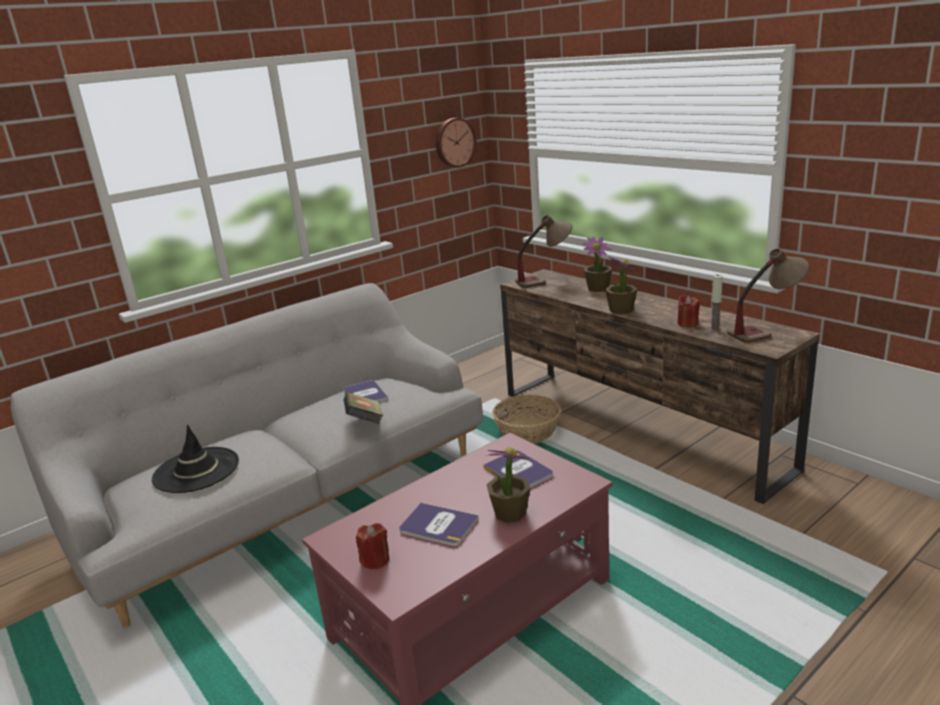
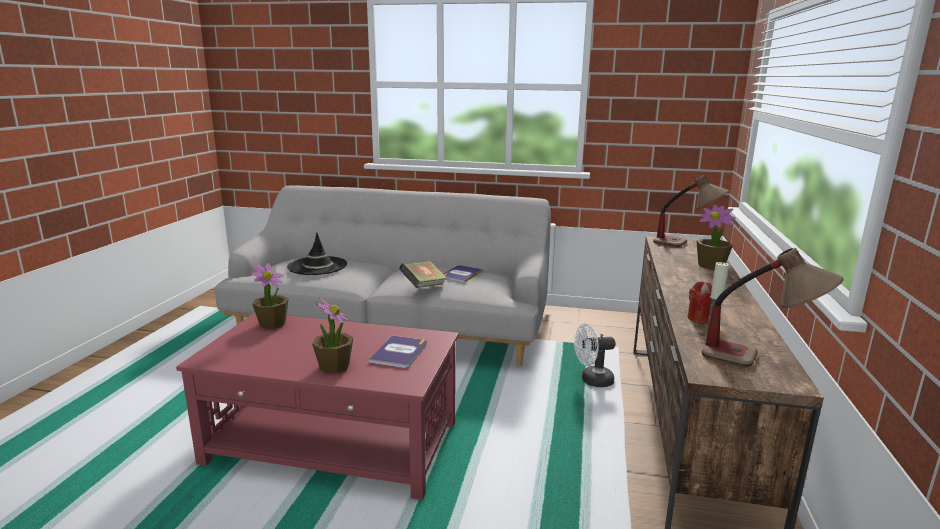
camera: 50 degrees right, 5 degrees down
(375, 560) = (242, 339): red candle -> none
(438, 525) = (298, 346): book -> none
(454, 142) = (692, 96): wall clock -> none
(528, 431) = (592, 380): basket -> white fan
(621, 310) = (676, 285): potted plant -> potted plant (273, 323)

